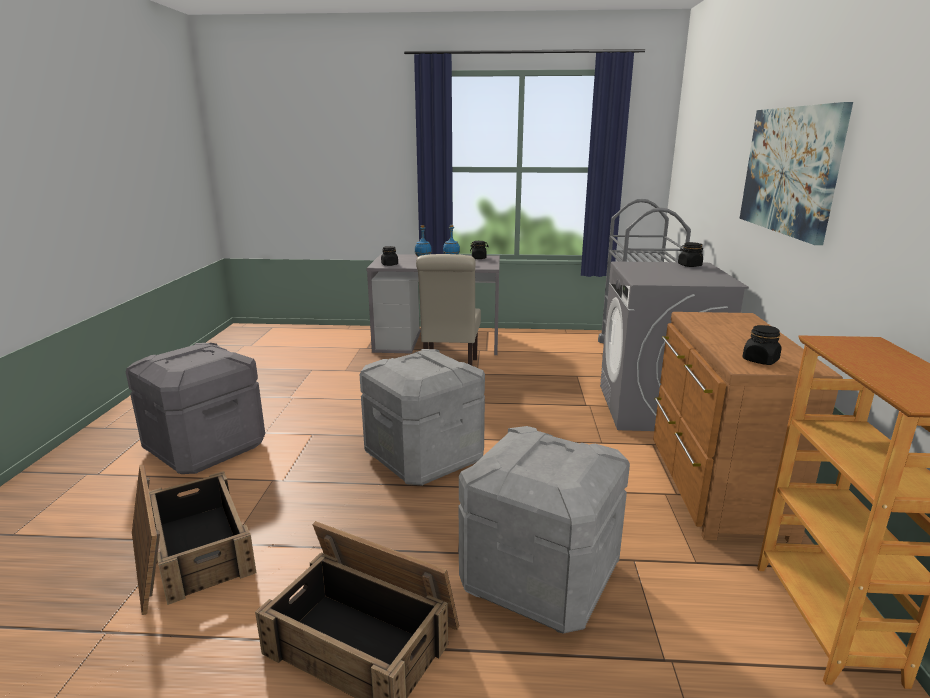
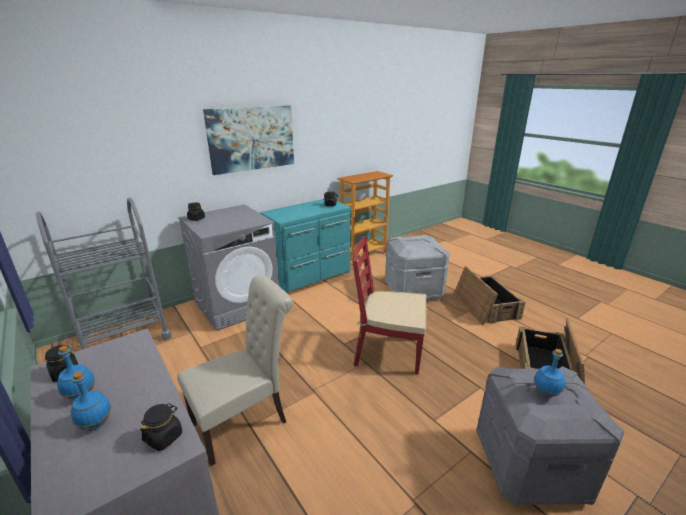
camera: 130 degrees left, 5 degrees up
(196, 355) = (545, 393): none -> blue bottle
(425, 457) = (387, 351): grey storage box -> red chair
(713, 487) = (310, 276): brown dresser -> turquoise dresser

